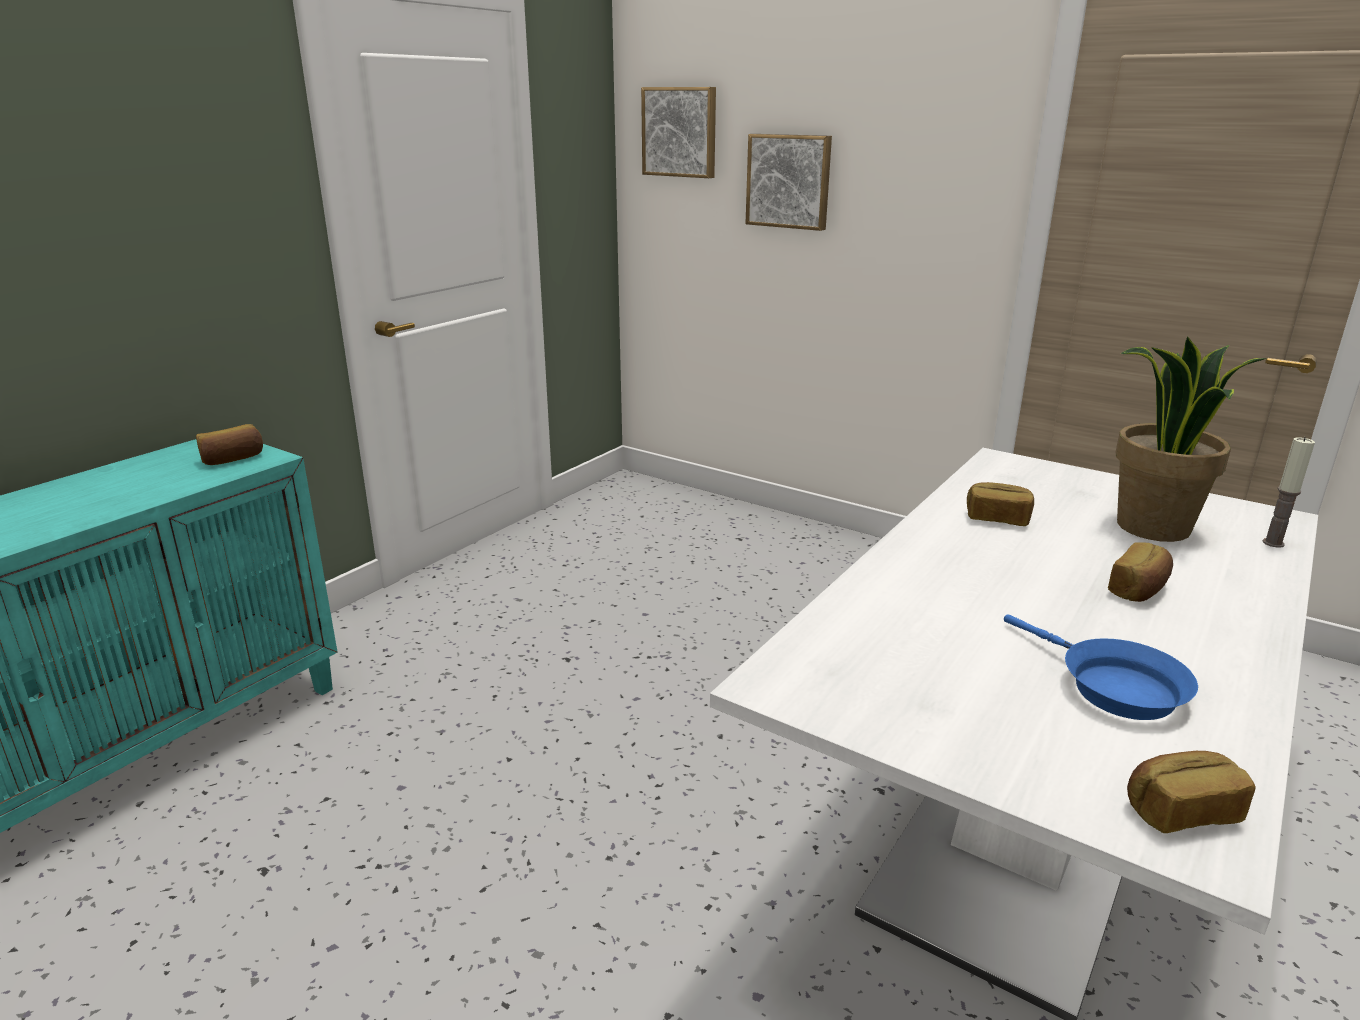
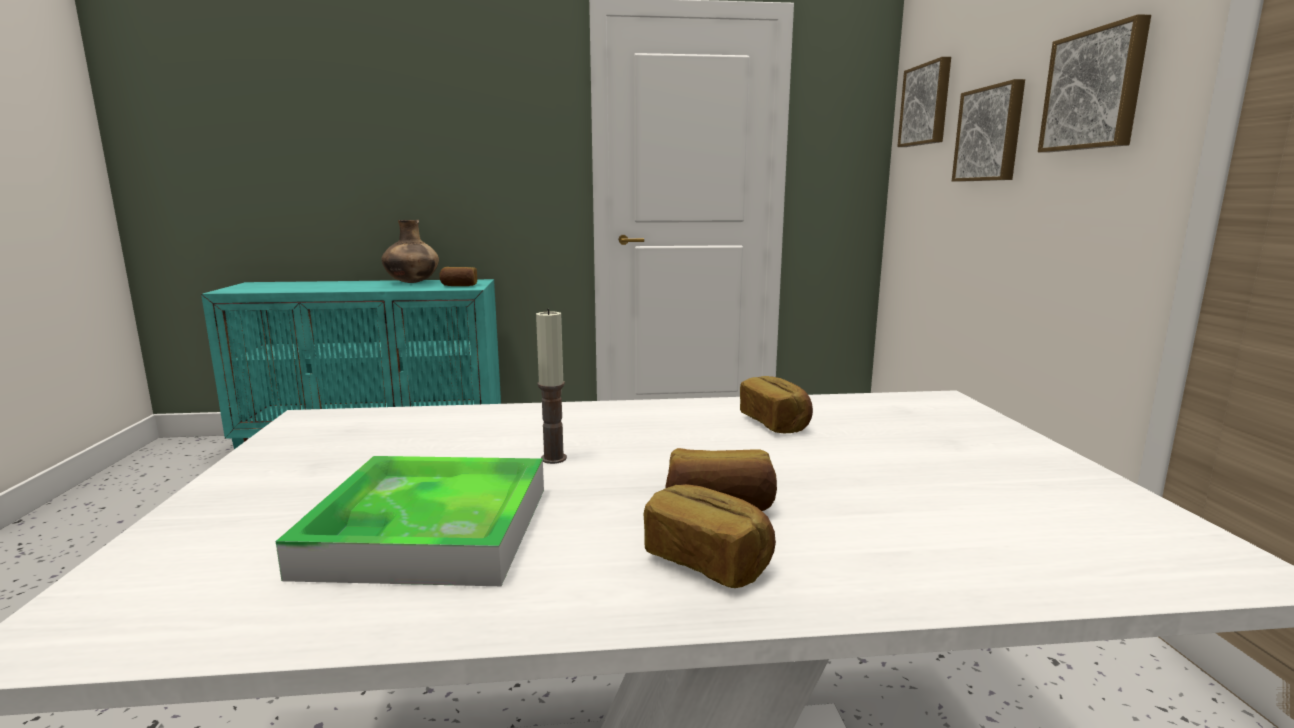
camera: 50 degrees right, 10 degrees down
(121, 475) = (412, 282): none -> brown vase
(918, 163) = (1095, 90): none -> picture
(1112, 686) = (430, 529): blue frying pan -> tray
(1153, 528) = (937, 488): potted plant -> none
(1180, 810) = (151, 604): bread -> bread (708, 561)
(1273, 543) = (1097, 572): candle -> candle (553, 458)

